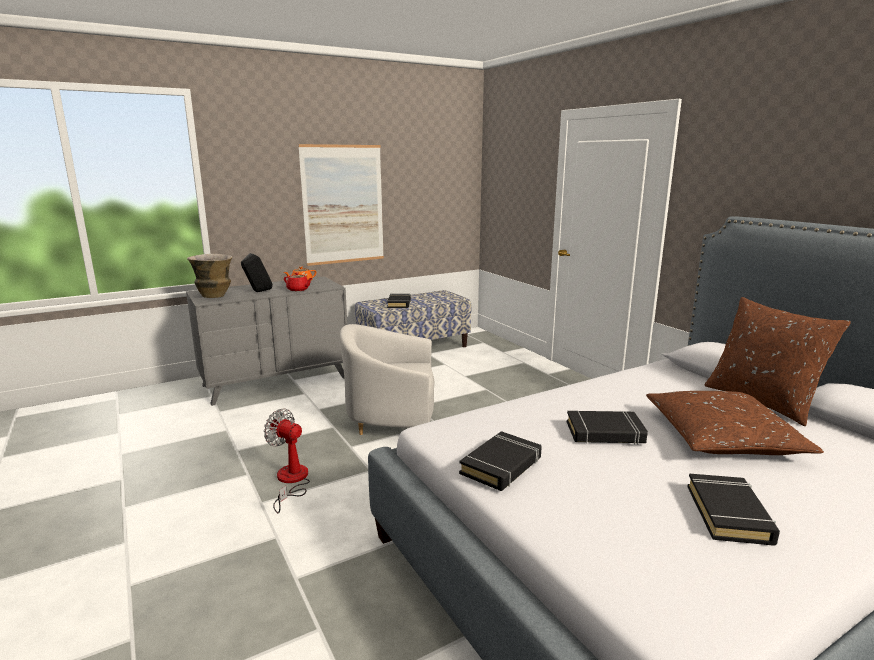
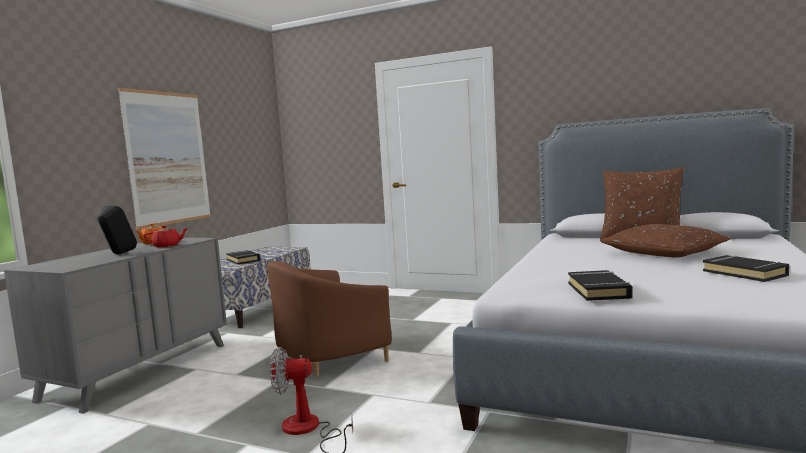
camera: 35 degrees left, 10 degrees down
(214, 296) = (66, 264): vase -> none
(392, 420) = (329, 358): white armchair -> brown armchair
(605, 433) = (610, 265): black book -> none

